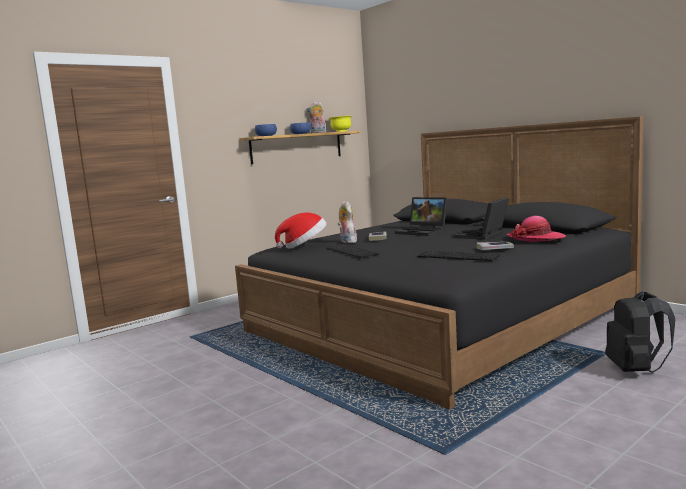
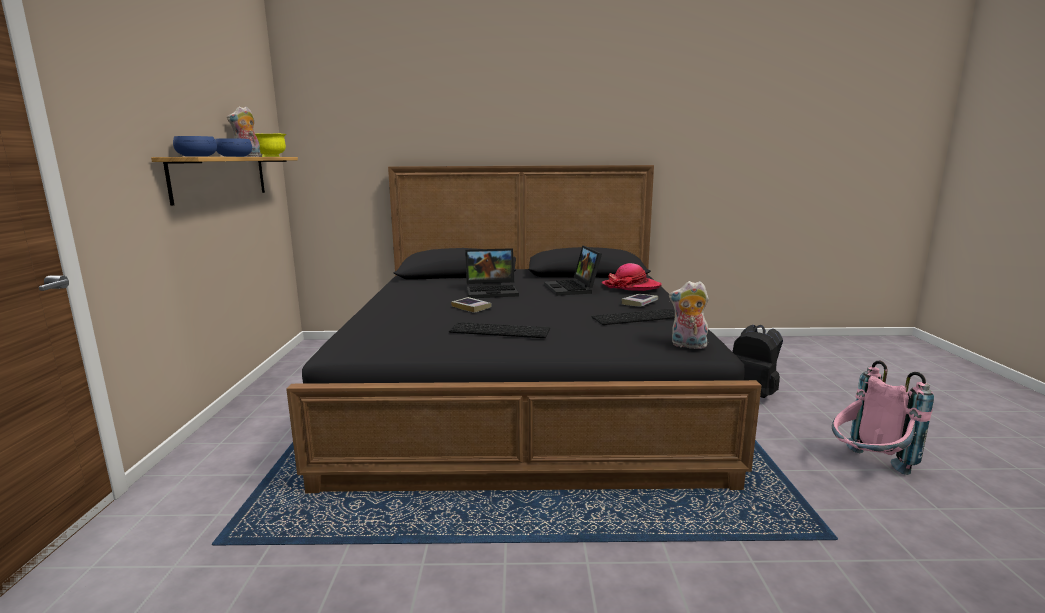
camera: 50 degrees left, 5 degrees up
(304, 246) = (399, 334): hat -> none
(347, 242) = (445, 318): plush toy -> plush toy (687, 346)
(599, 443) = (867, 468): none -> pink backpack

